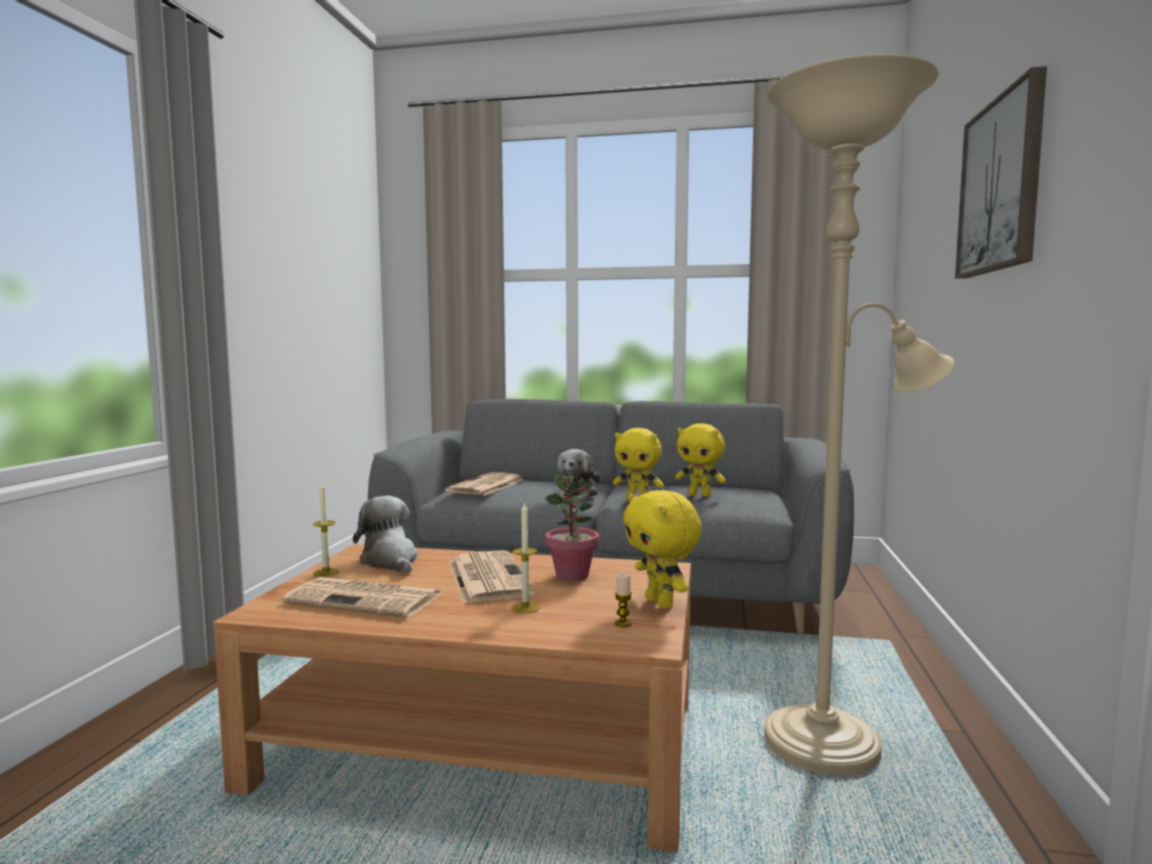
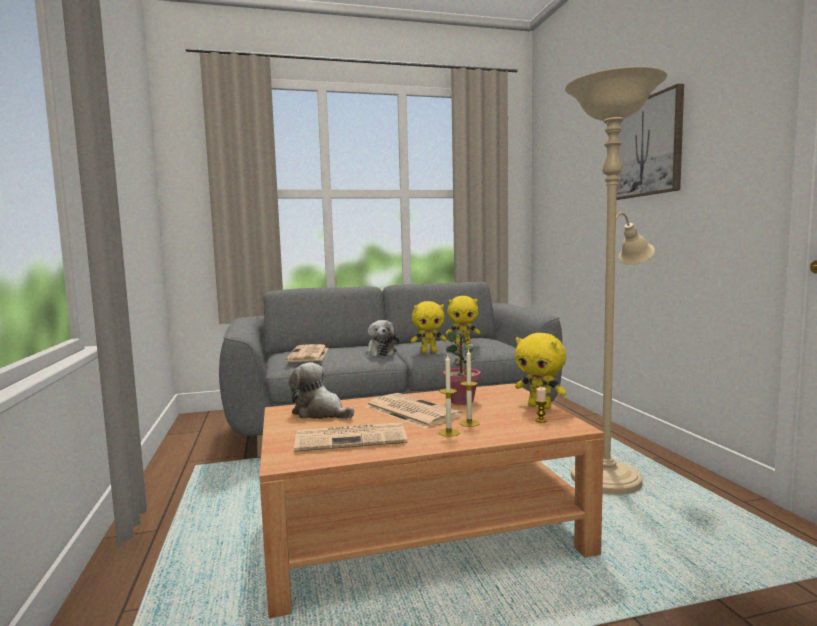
camera: 25 degrees left, 0 degrees up
(326, 572) = (284, 428): candle -> candle (448, 432)

